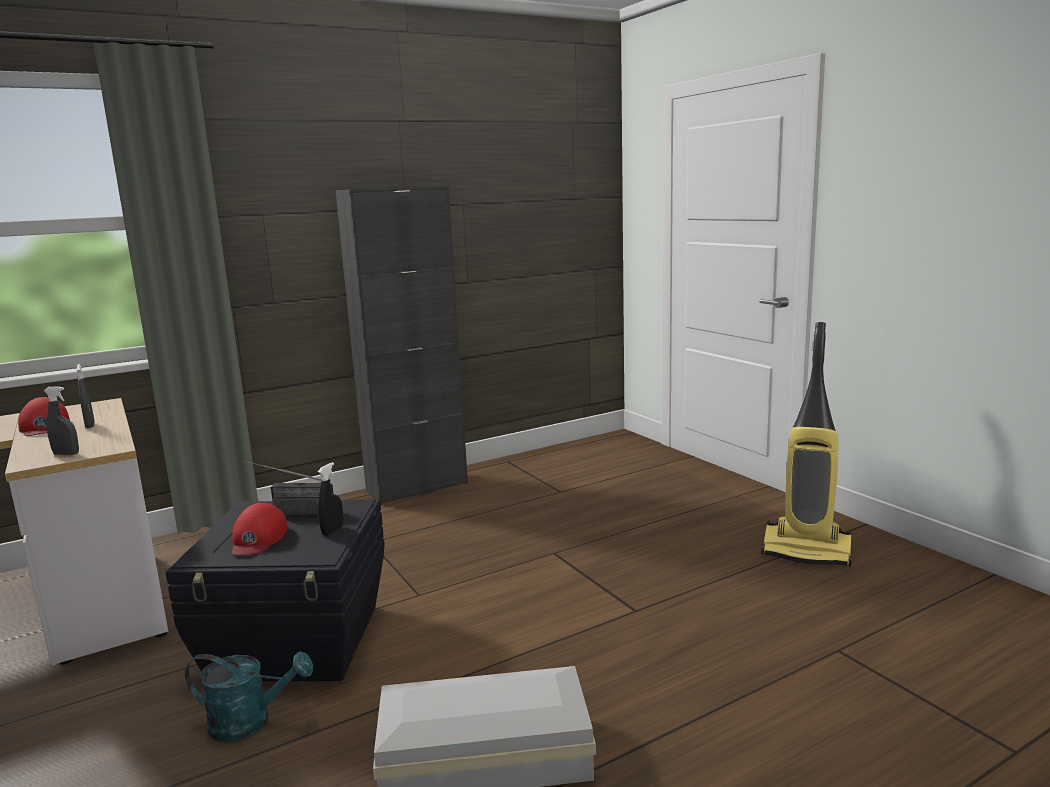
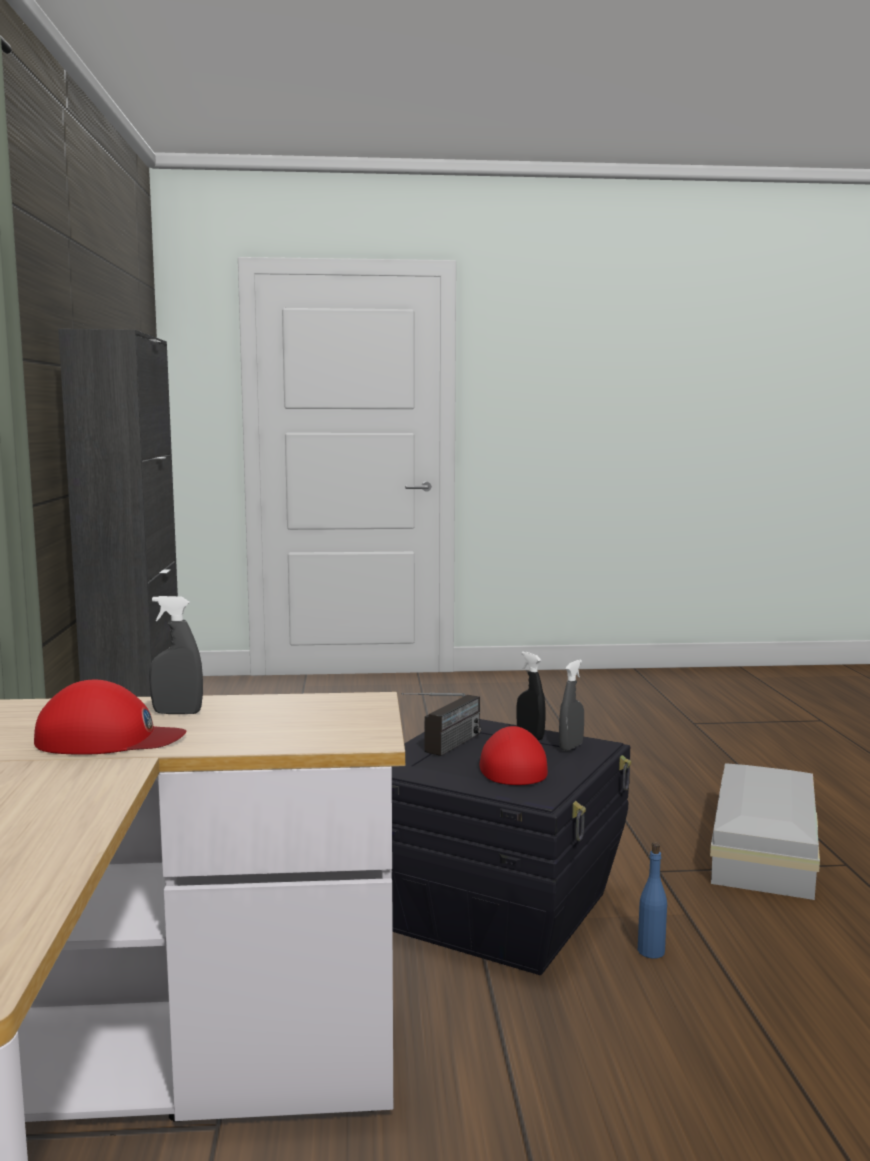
camera: 65 degrees left, 5 degrees down
(66, 454) = (352, 721): grey spray bottle -> grey spray bottle (571, 747)
(251, 722) = (651, 951): turquoise watering can -> blue bottle
(258, 538) = (512, 766): red cap -> red cap turned 120 degrees counterclockwise
(807, 551) = (548, 693): vacuum cleaner -> none

